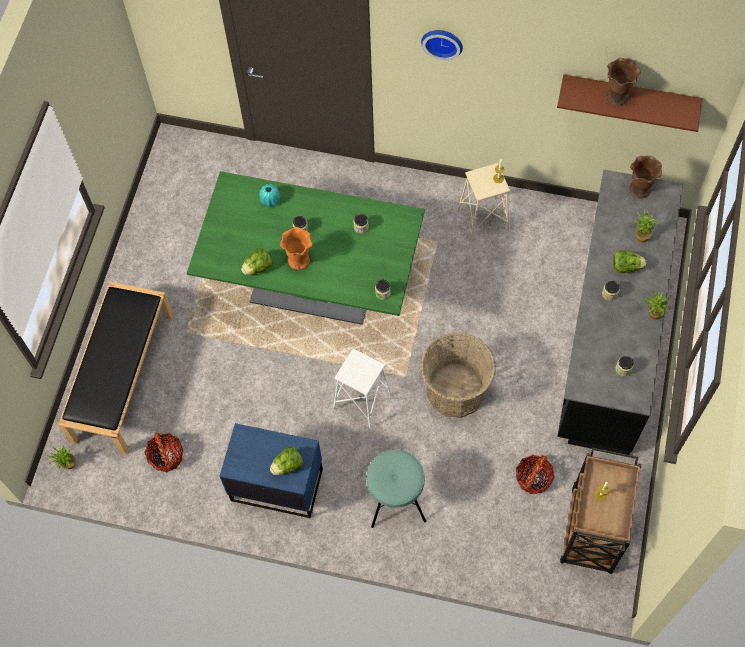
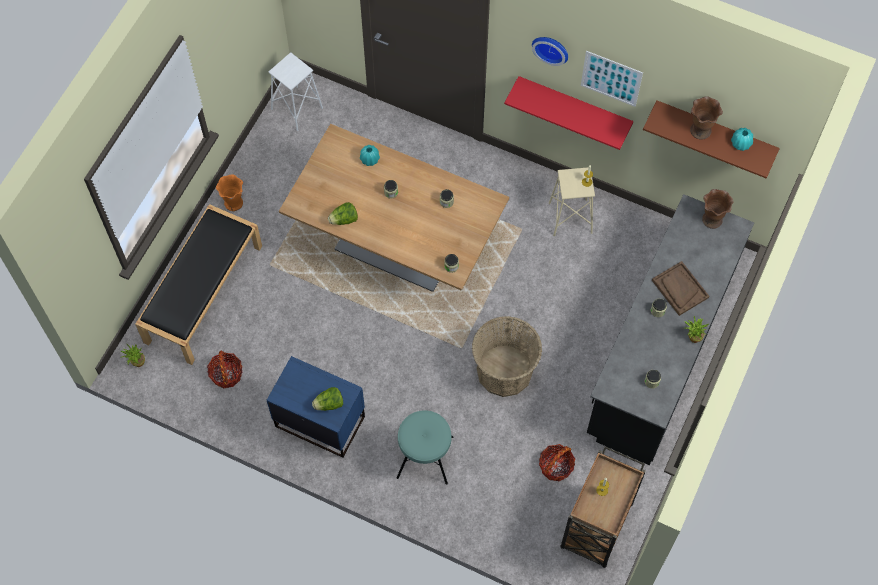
camera: 10 degrees right, 0 degrees up
(299, 260) = (382, 221): orange vase -> orange vase (234, 203)
(313, 286) = (396, 247): green dining table -> brown dining table
(362, 401) = (416, 362): white stool -> white stool (297, 108)
(472, 101) = (574, 106): none -> red shelf
(511, 61) = (611, 78): none -> picture
(626, 267) = (679, 289): lettuce -> brown tray
(640, 235) = (700, 262): potted plant -> none
(662, 101) = (741, 143): none -> turquoise vase

